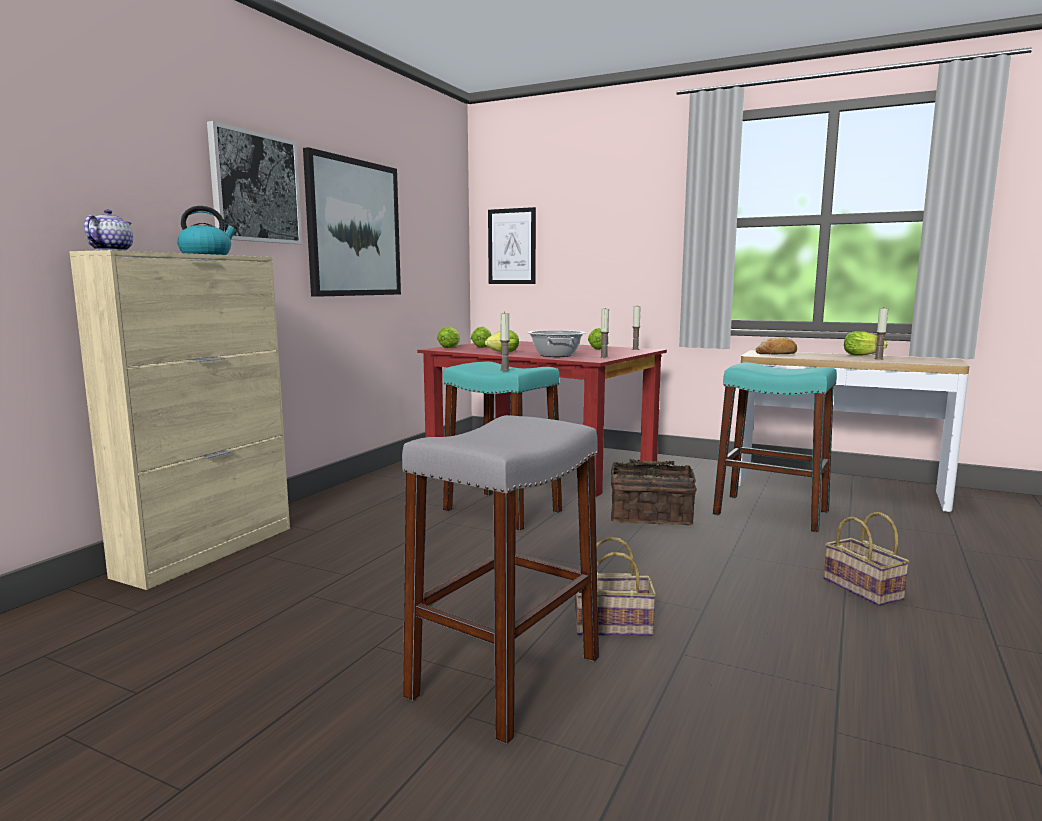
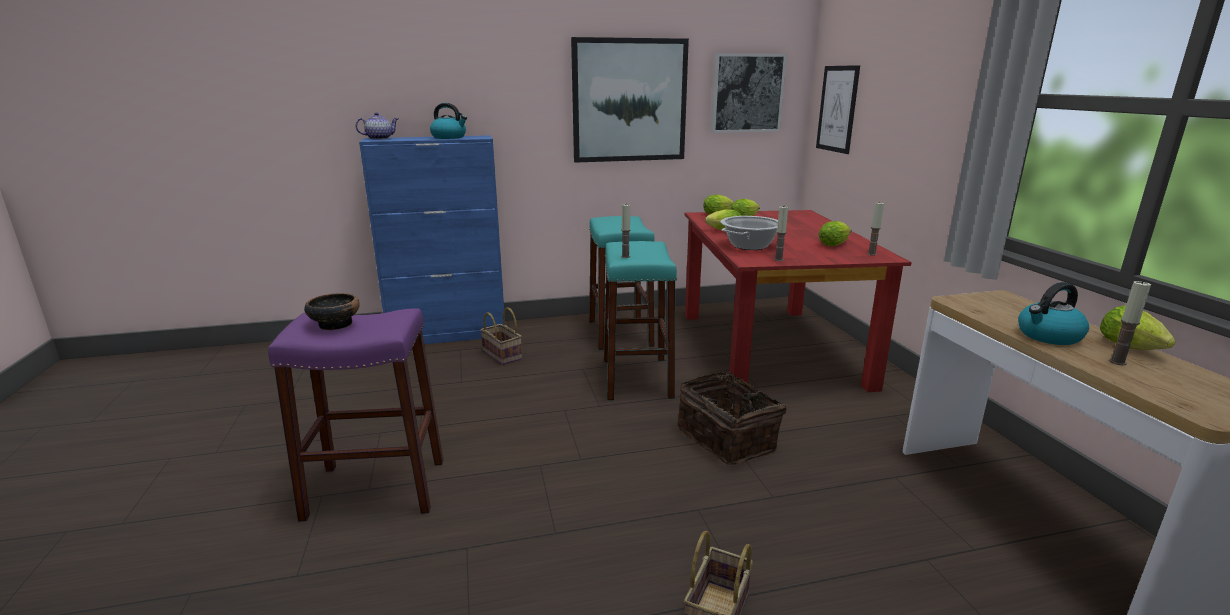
camera: 50 degrees right, 10 degrees up
(208, 551) = (449, 335): beige cabinet -> blue cabinet
(255, 188) = (519, 78): picture -> picture (747, 93)
(492, 436) = (335, 324): none -> bowl
(506, 676) = (376, 489): grey stool -> purple stool
(614, 625) = (485, 501): basket -> basket (503, 355)
(770, 512) = (855, 498): turquoise stool -> turquoise stool (620, 333)
(776, 354) = (991, 307): bread -> none
(832, 357) = (1048, 336): none -> kettle

